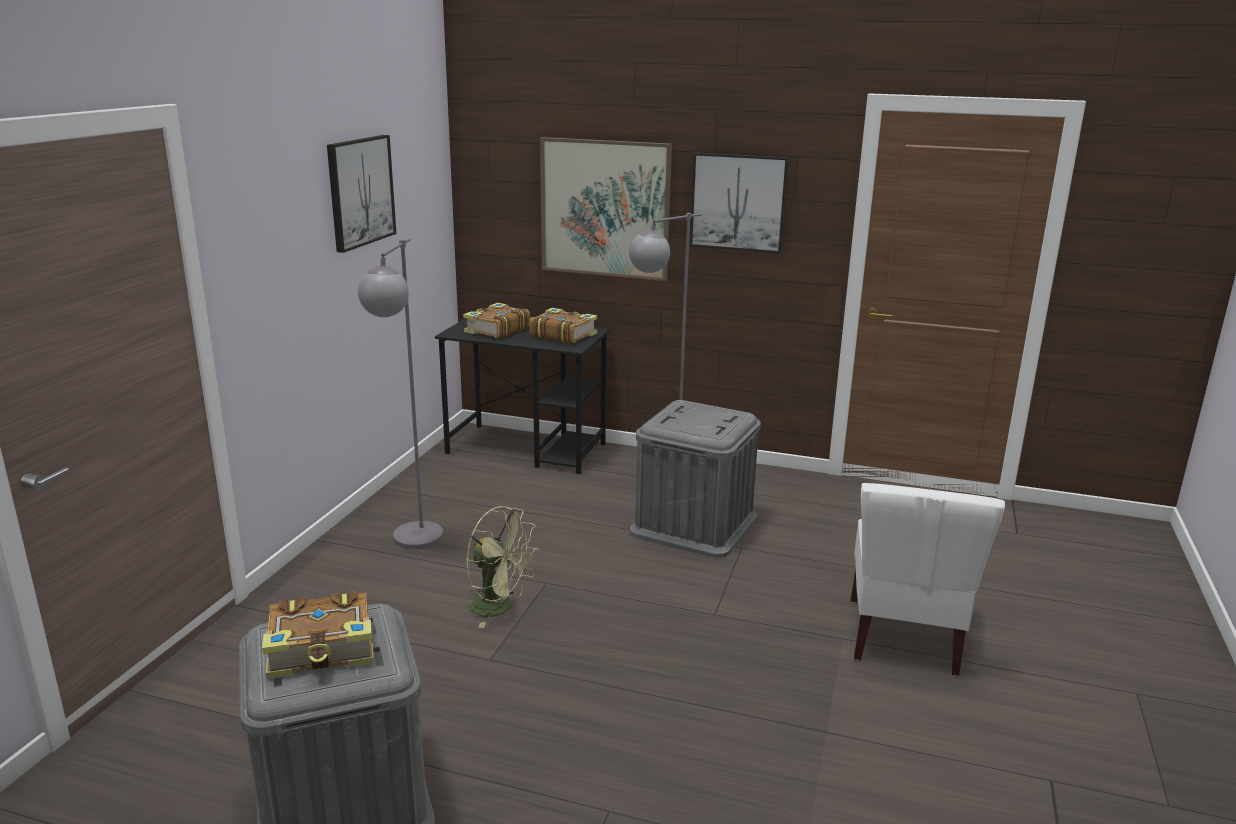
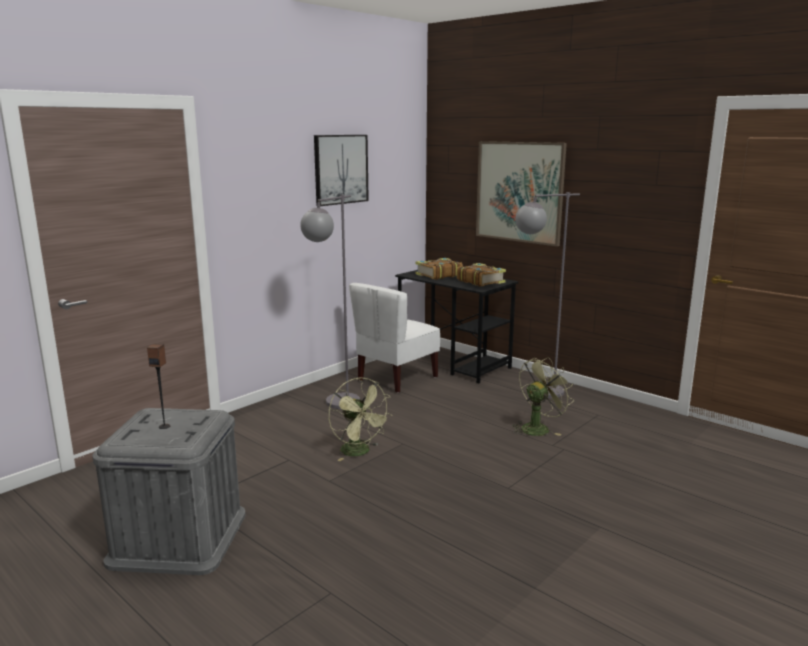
camera: 25 degrees right, 5 degrees down
(323, 649) = (164, 426): book -> speaker
(694, 524) = (538, 428): grey storage box -> green fan
(738, 202) = (613, 187): picture -> none
(905, 637) = (657, 539): white chair -> white chair (396, 379)

